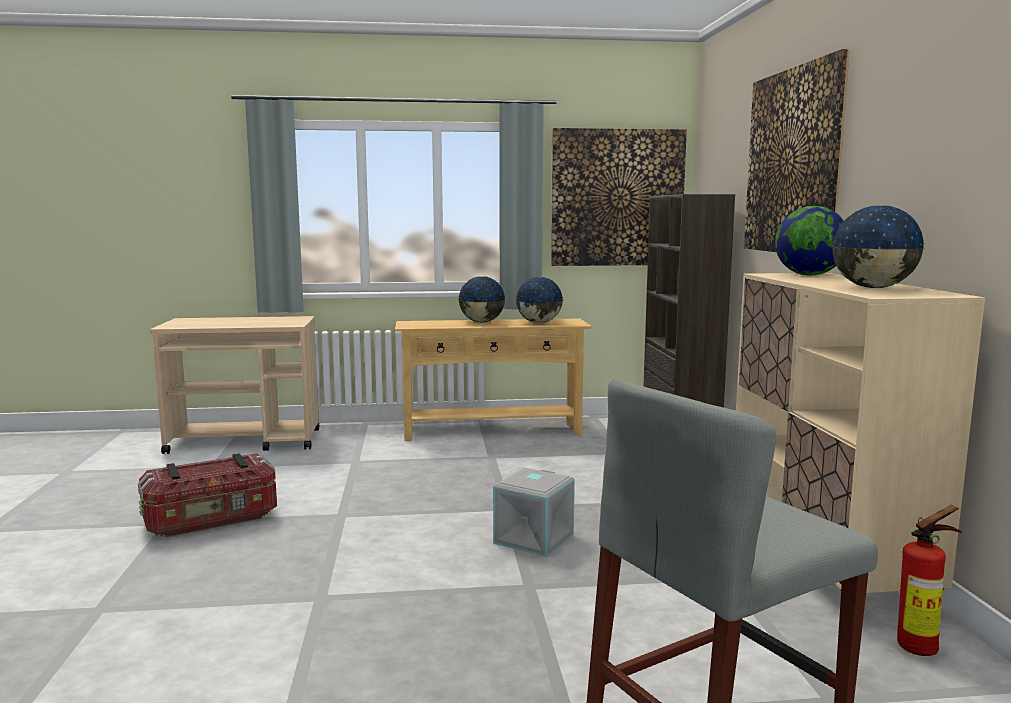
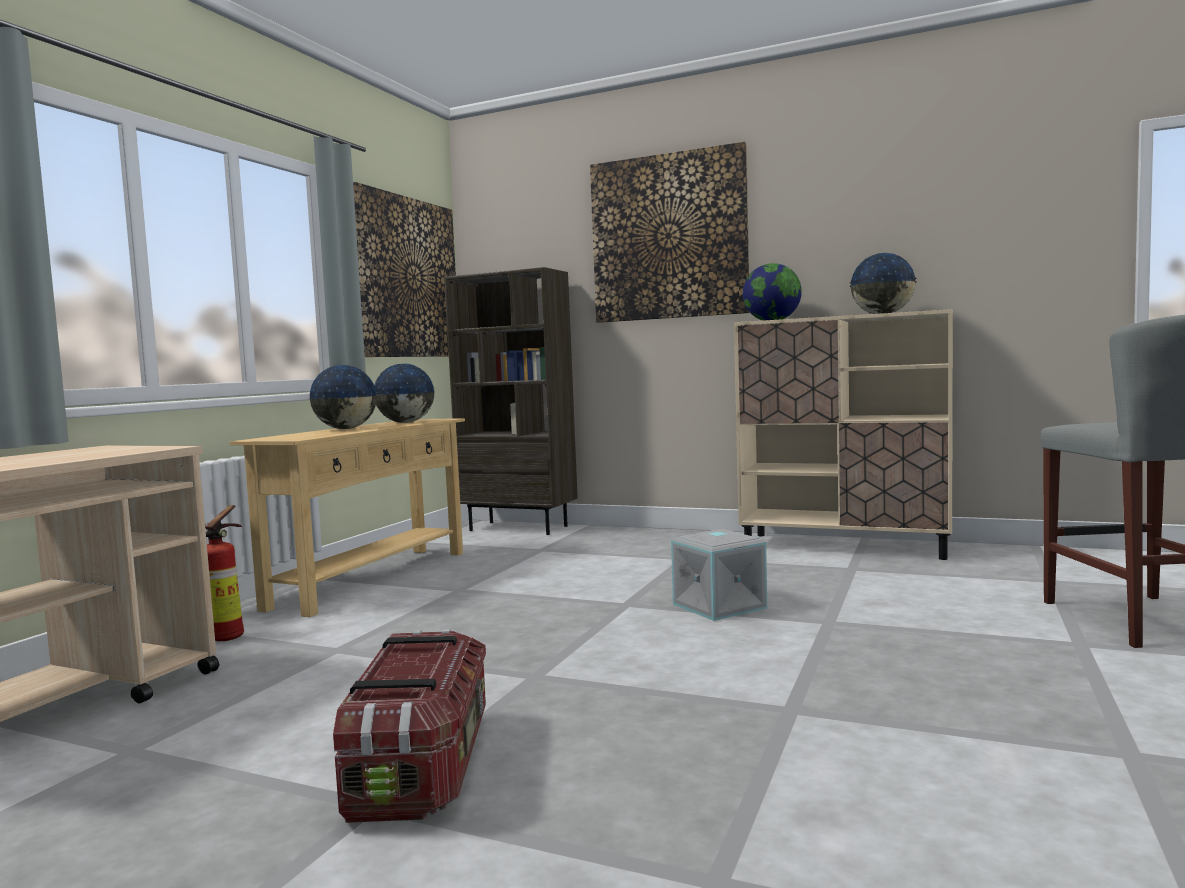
camera: 60 degrees left, 5 degrees down
(922, 648) = (984, 553): fire extinguisher -> fire extinguisher (231, 636)

